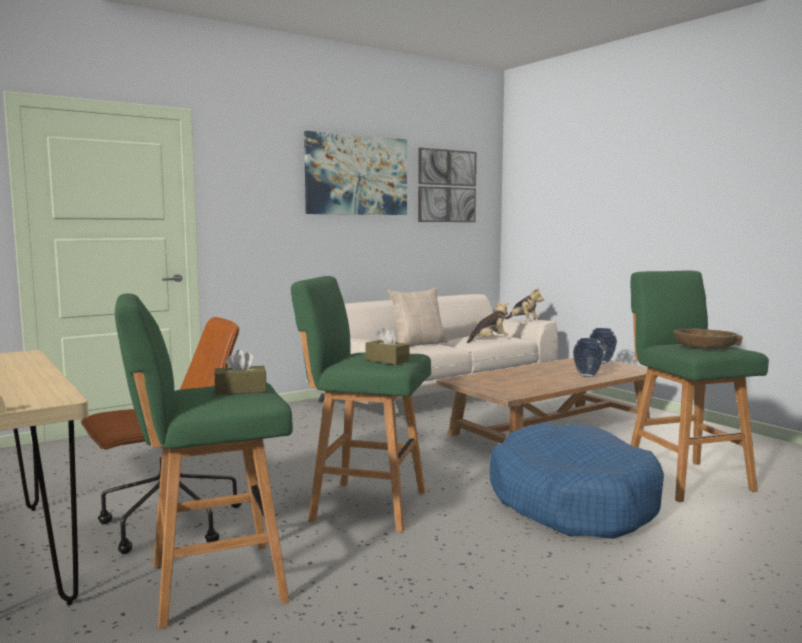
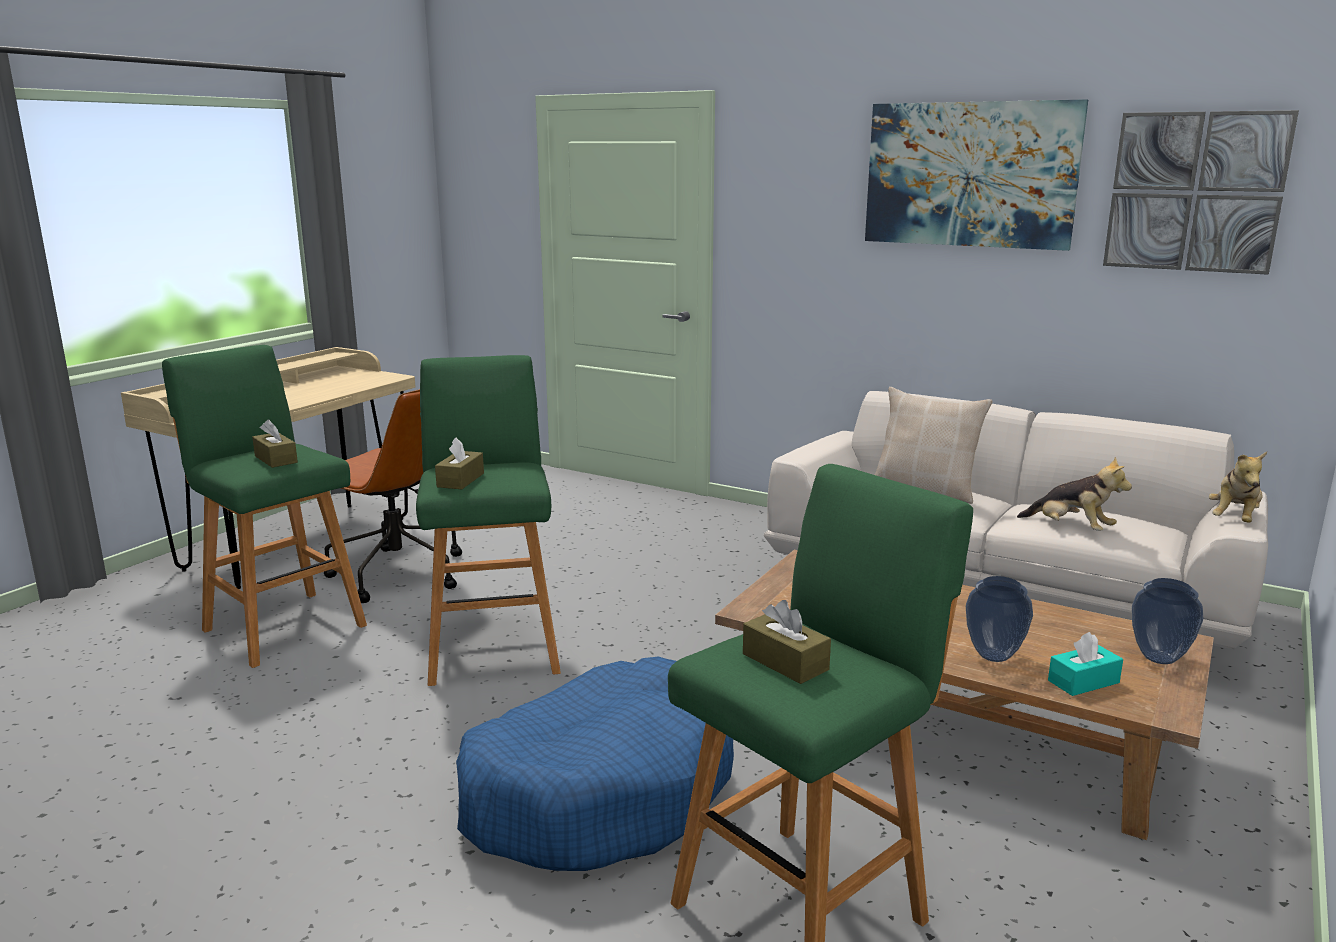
camera: 65 degrees right, 10 degrees up
(616, 371) = (1083, 682): none -> turquoise tissue box
(705, 346) = (785, 662): brown bowl -> brown tissue box

